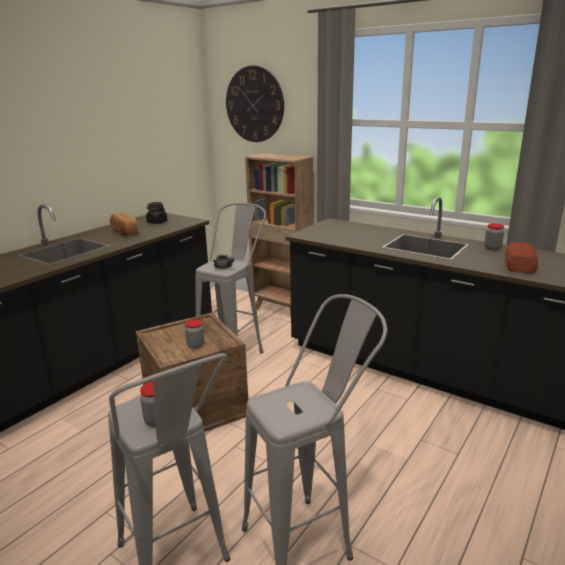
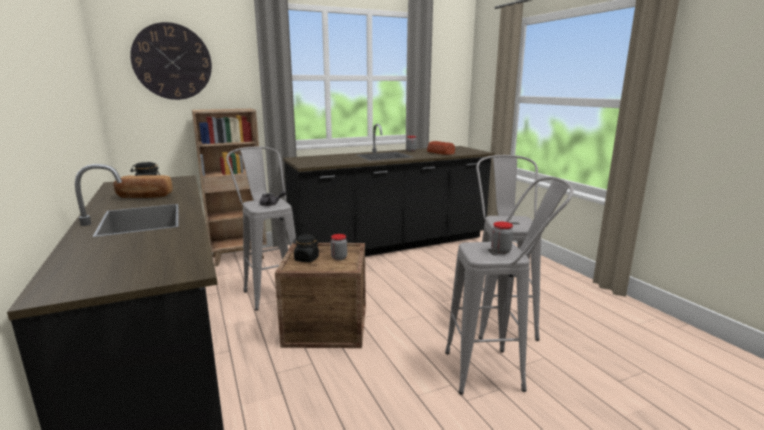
camera: 60 degrees left, 5 degrees down
(179, 332) = (306, 259): none -> black jar

